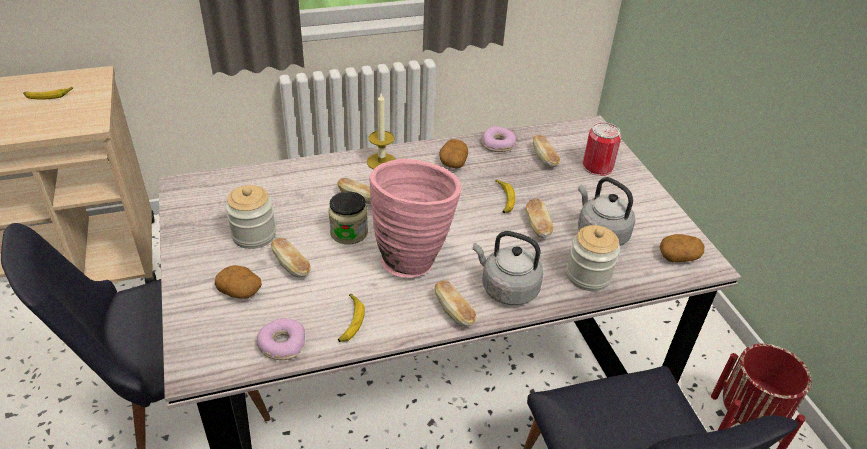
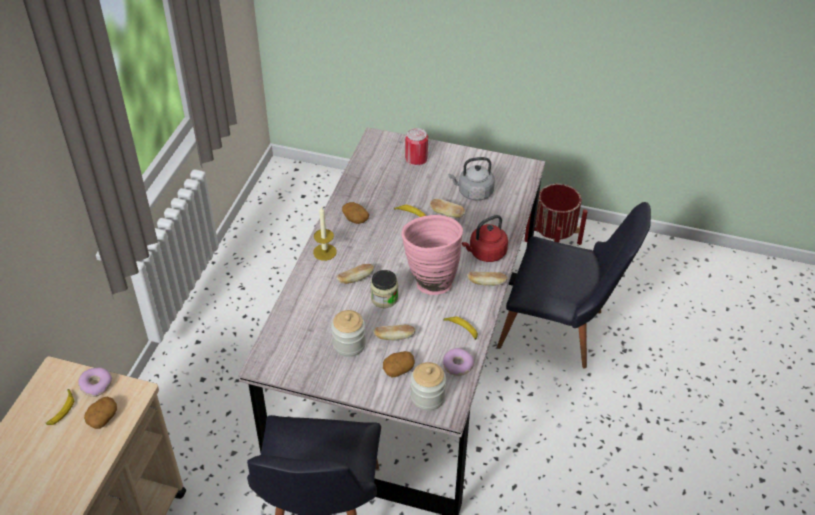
camera: 55 degrees left, 5 degrees up
(498, 144) = (356, 189): donut -> donut (96, 385)
(506, 288) = (485, 253): grey kettle -> red kettle
(544, 159) = (389, 176): bread -> none
(588, 275) = (501, 216): jar -> jar (427, 397)
(678, 256) = (514, 174): potato -> potato (102, 418)

